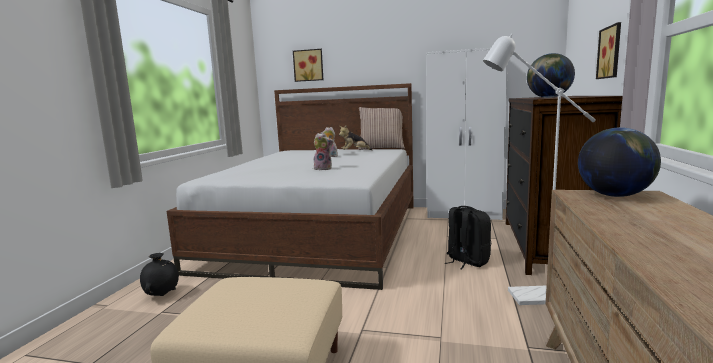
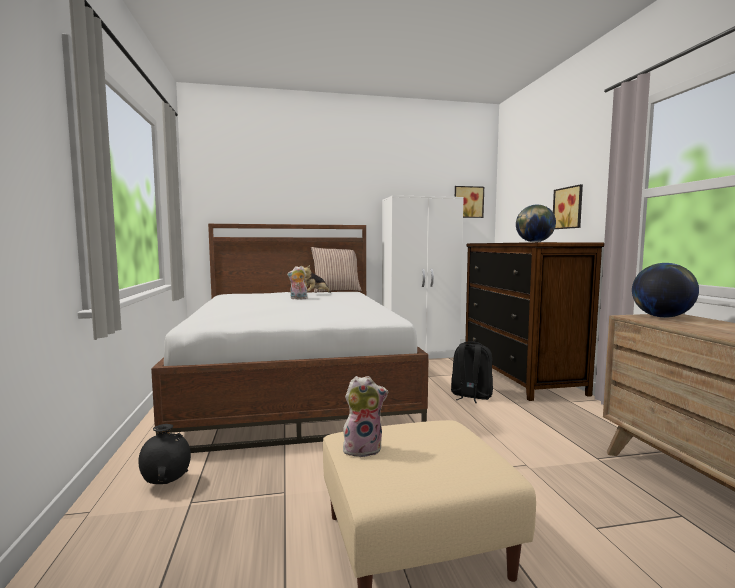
camera: 25 degrees left, 5 degrees down
(308, 65) = (251, 198): picture -> picture (468, 202)
(323, 169) = (325, 310): plush toy -> plush toy (363, 449)
(526, 297) = (550, 419): white floor lamp -> none

